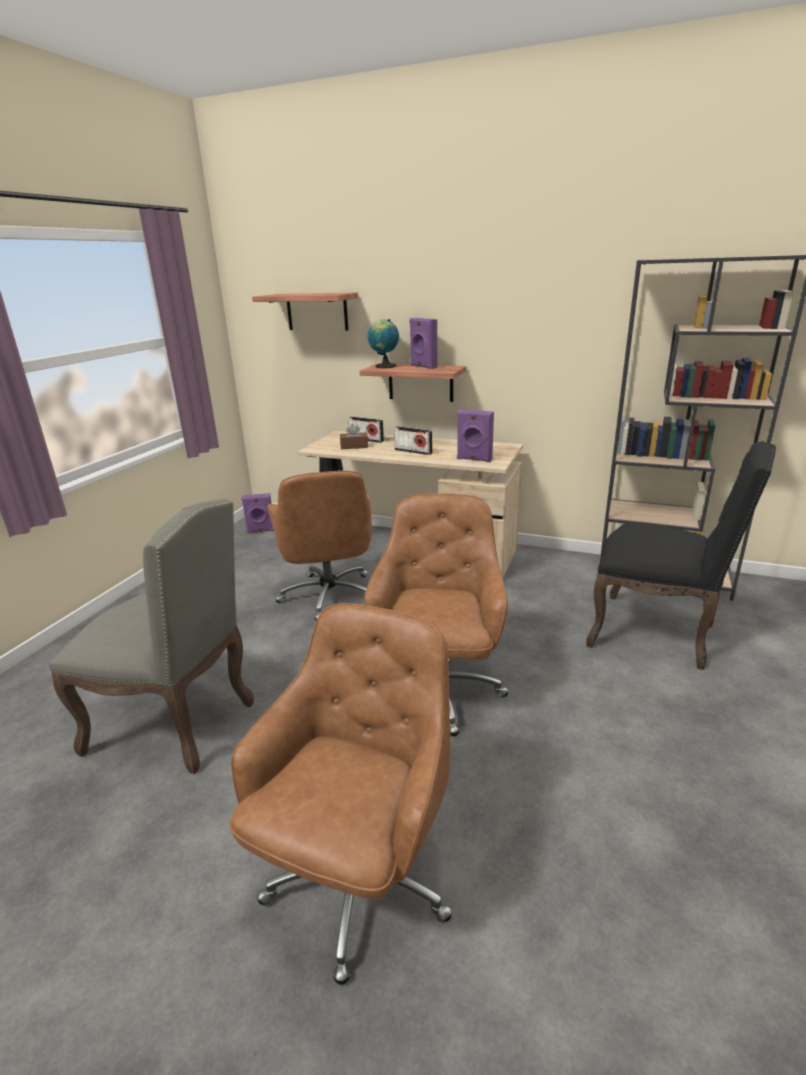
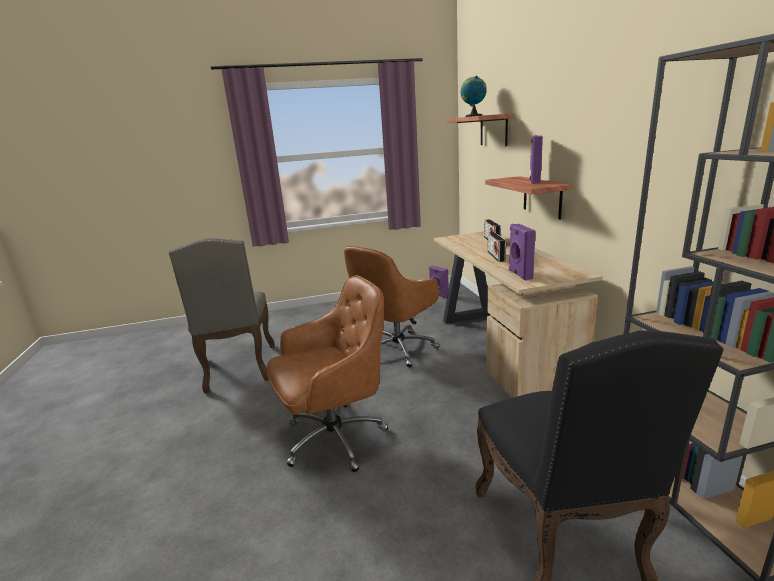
camera: 55 degrees right, 5 degrees down
(354, 446) = (471, 243): brown tissue box -> none
(359, 882) = (145, 485): brown office chair -> none
(384, 366) = (511, 178): globe -> globe (473, 116)

